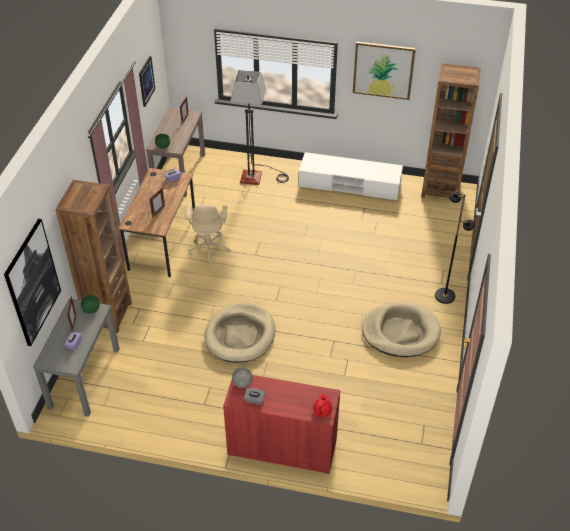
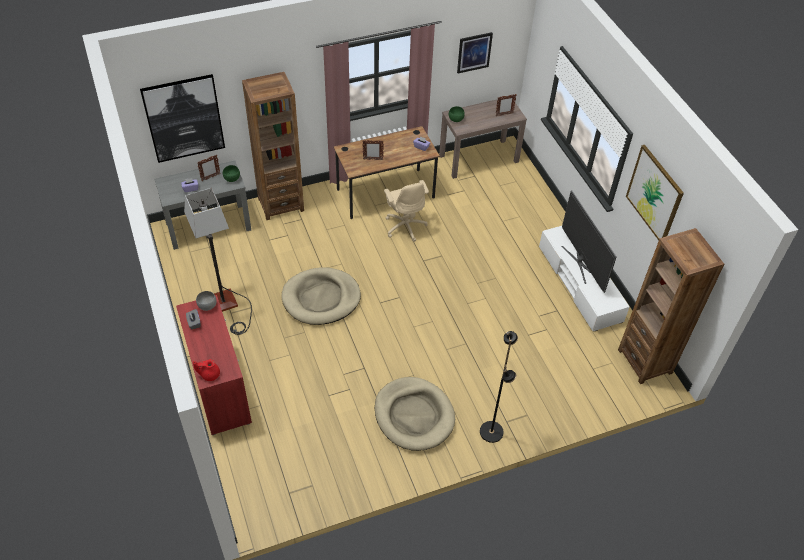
camera: 55 degrees right, 5 degrees up
(209, 248) = (405, 226): beige office chair -> beige office chair turned 75 degrees counterclockwise
(258, 177) = (524, 212): floor lamp -> floor lamp (228, 307)
(345, 167) = (581, 263): none -> television

